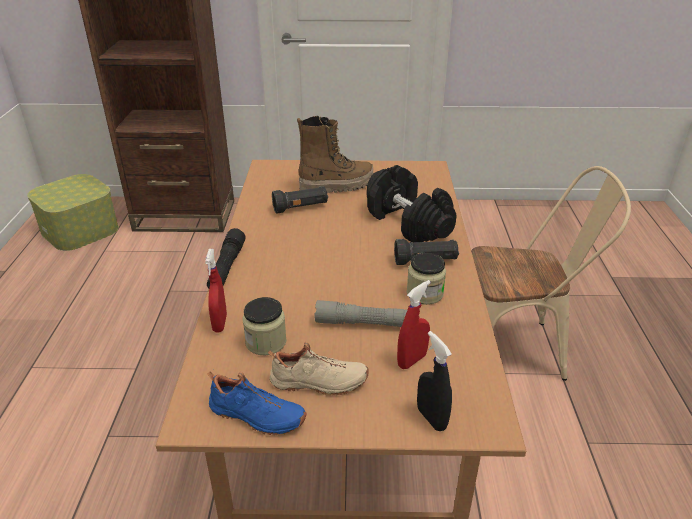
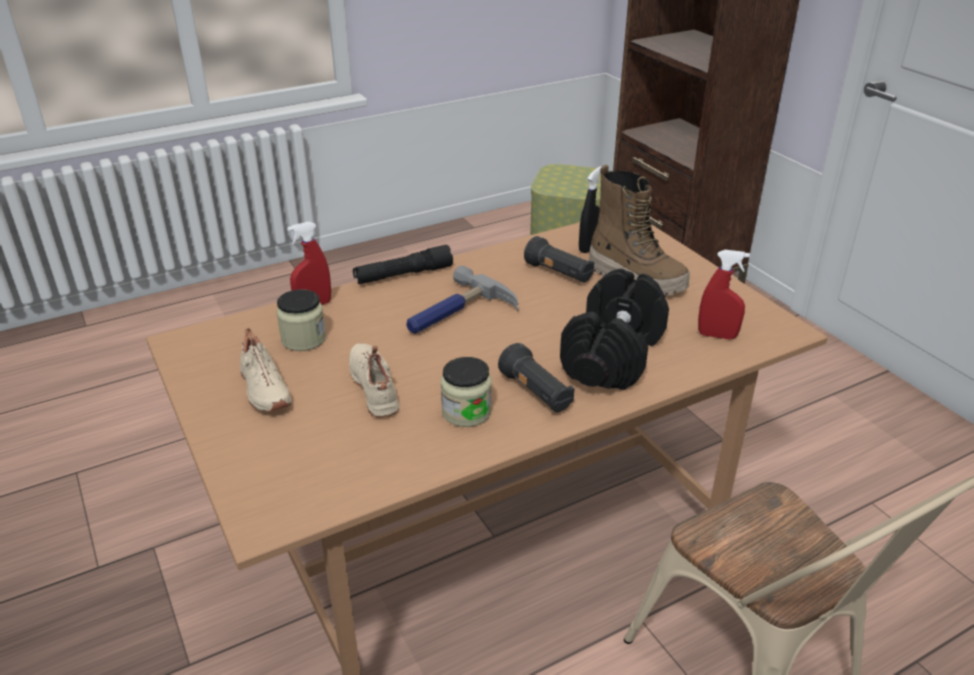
camera: 60 degrees right, 0 degrees up
(256, 417) = (200, 371): blue shoe -> none
(307, 261) = (456, 314): none -> hammer
(365, 323) = (376, 387): grey flashlight -> beige shoe
(412, 360) = (335, 438): red spray bottle -> red spray bottle (717, 335)
(431, 418) = (251, 477): black spray bottle -> black spray bottle (588, 247)

